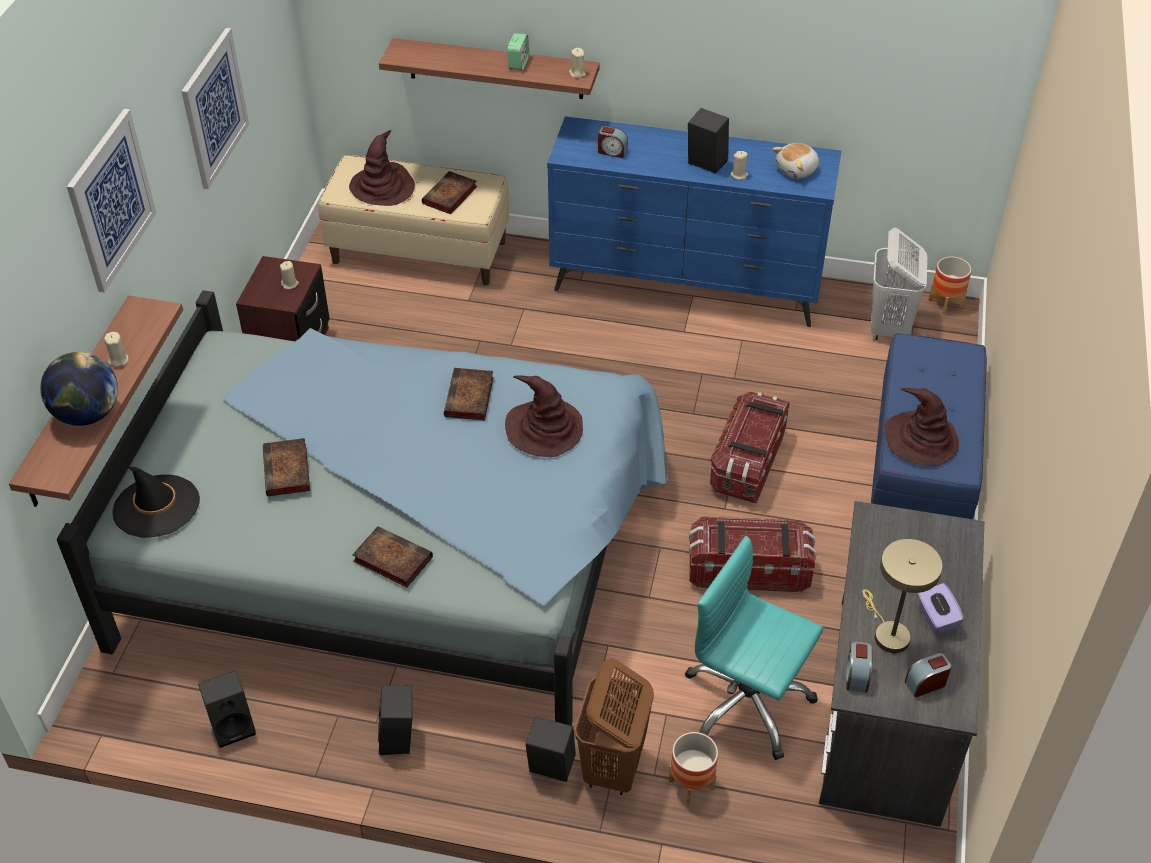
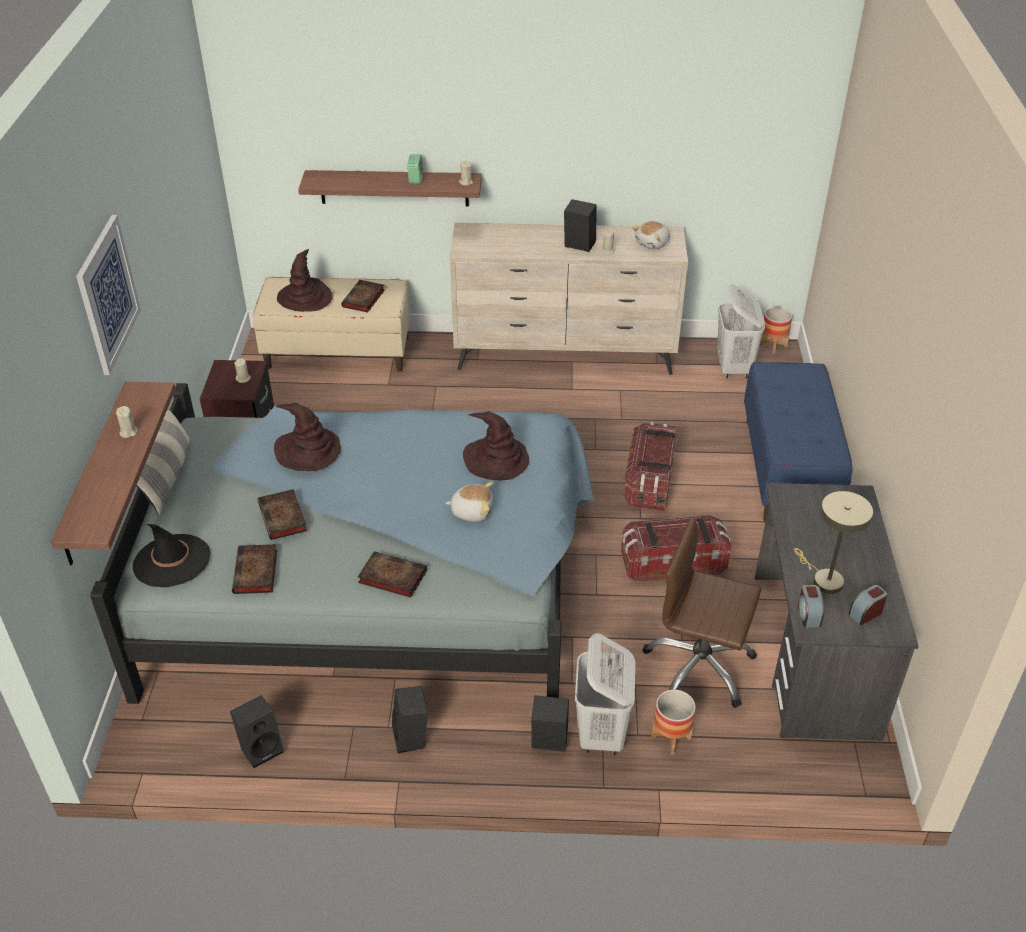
camera: 10 degrees left, 5 degrees down
(88, 414) = (111, 478): globe -> none
(173, 402) = (167, 476): none -> pillow
(214, 108) = (172, 226): picture -> none
(469, 398) = (427, 443): book -> book (256, 573)
(500, 490) = (472, 511): none -> plush toy
(612, 151) = (500, 244): alarm clock -> none
(612, 768) = (601, 734): brown laundry basket -> white laundry basket
(687, 287) = (565, 356): blue dresser -> beige dresser
(746, 704) = (699, 667): turquoise office chair -> brown office chair
(921, 439) = (796, 437): brown hat -> brown hat (308, 451)
(936, 618) = (858, 563): purple tissue box -> none

